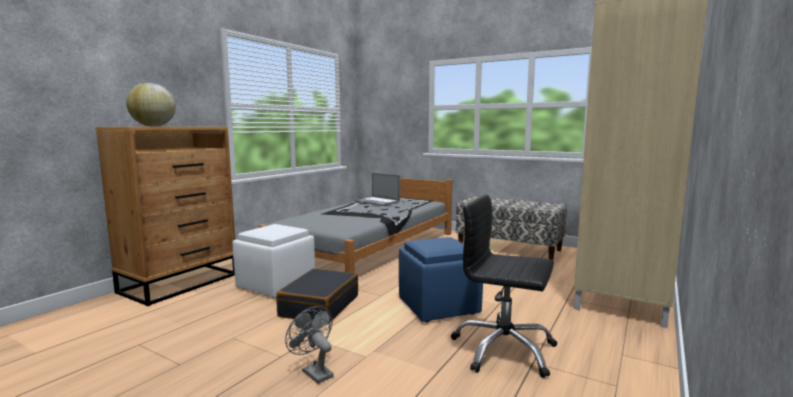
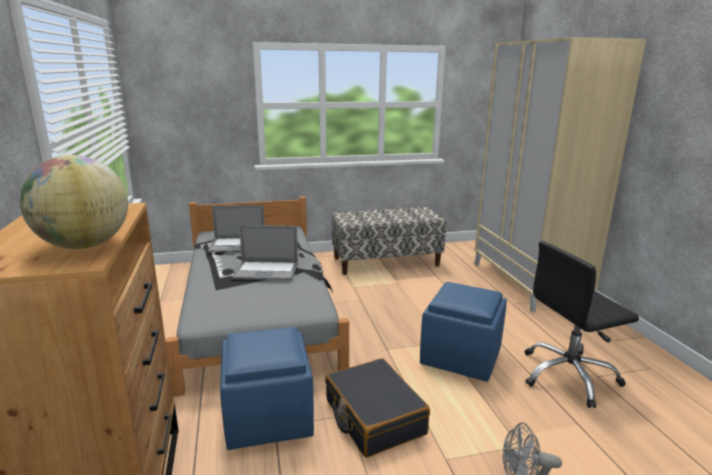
camera: 45 degrees left, 10 degrees up
(277, 285) = (269, 416): white ottoman -> blue ottoman
(361, 212) = (266, 271): none -> laptop

